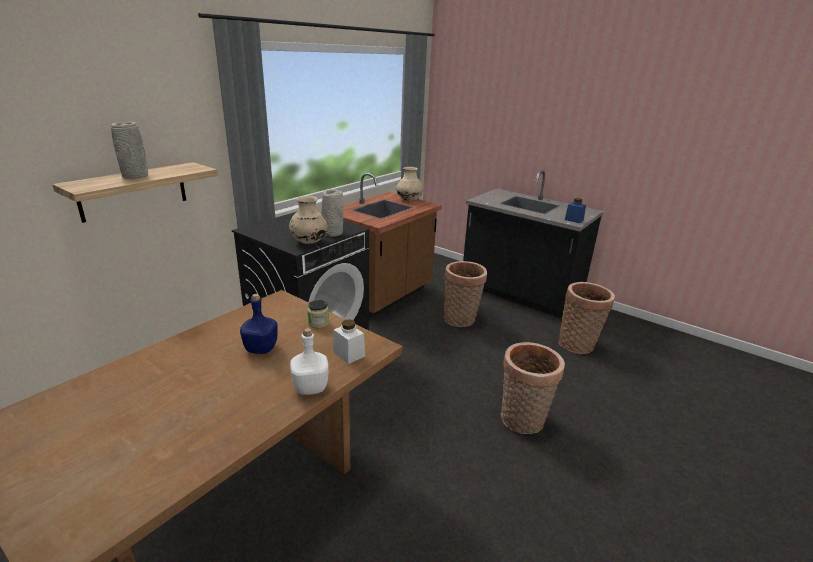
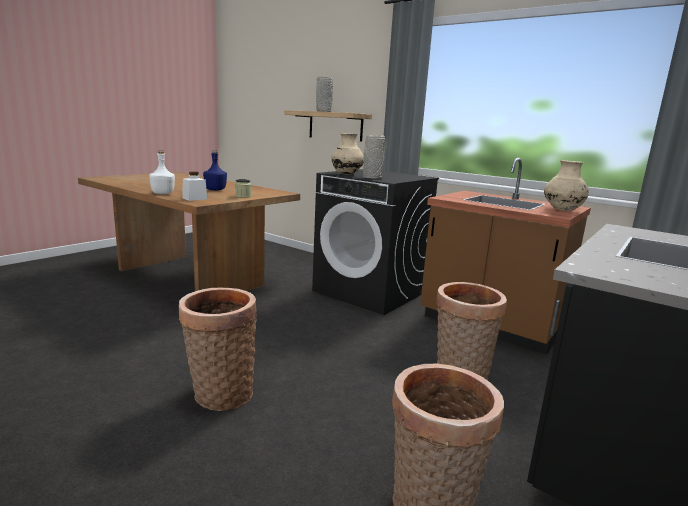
camera: 90 degrees right, 10 degrees down
(574, 220) = (609, 271): blue jar -> none

